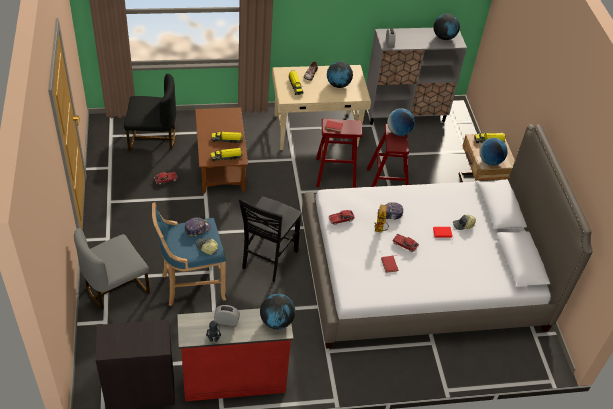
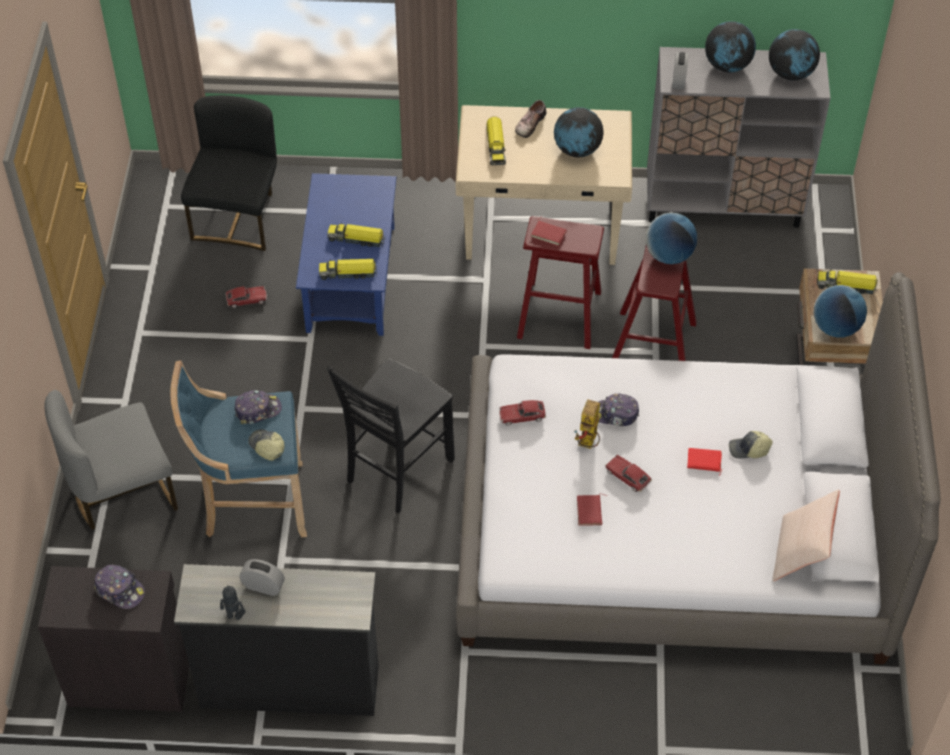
camera: 15 degrees right, 5 degrees up
(141, 333) = (120, 590): none -> cap
(152, 138) = (238, 217): black chair -> black chair turned 90 degrees counterclockwise
(221, 165) = (351, 279): brown coffee table -> blue coffee table
(233, 381) = (289, 684): red dresser -> black dresser
(277, 321) = (348, 597): globe -> globe (727, 65)
(505, 274) = (801, 553): none -> beige pillow

